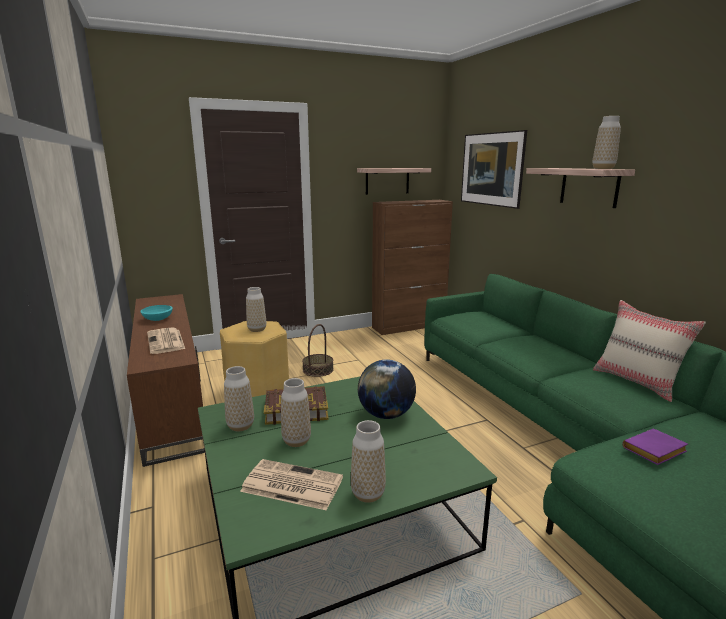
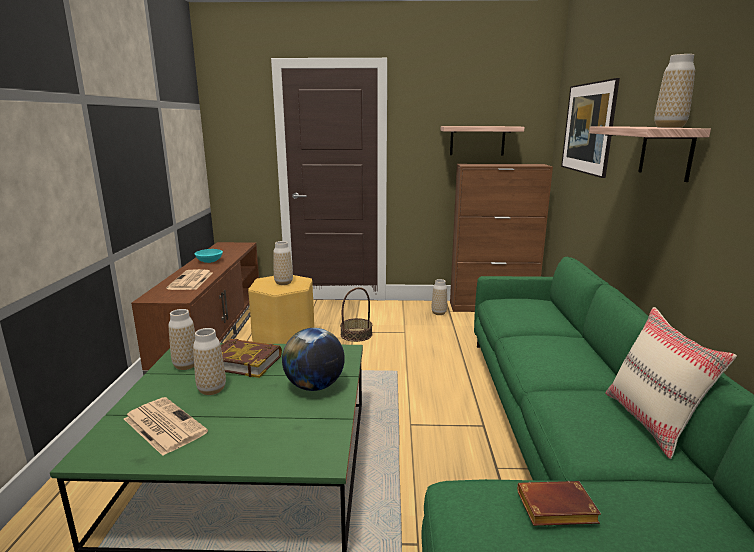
camera: 25 degrees right, 0 degrees up
(368, 494) = (210, 453): vase -> vase (439, 313)
(654, 452) = (555, 510): purple book -> brown book

